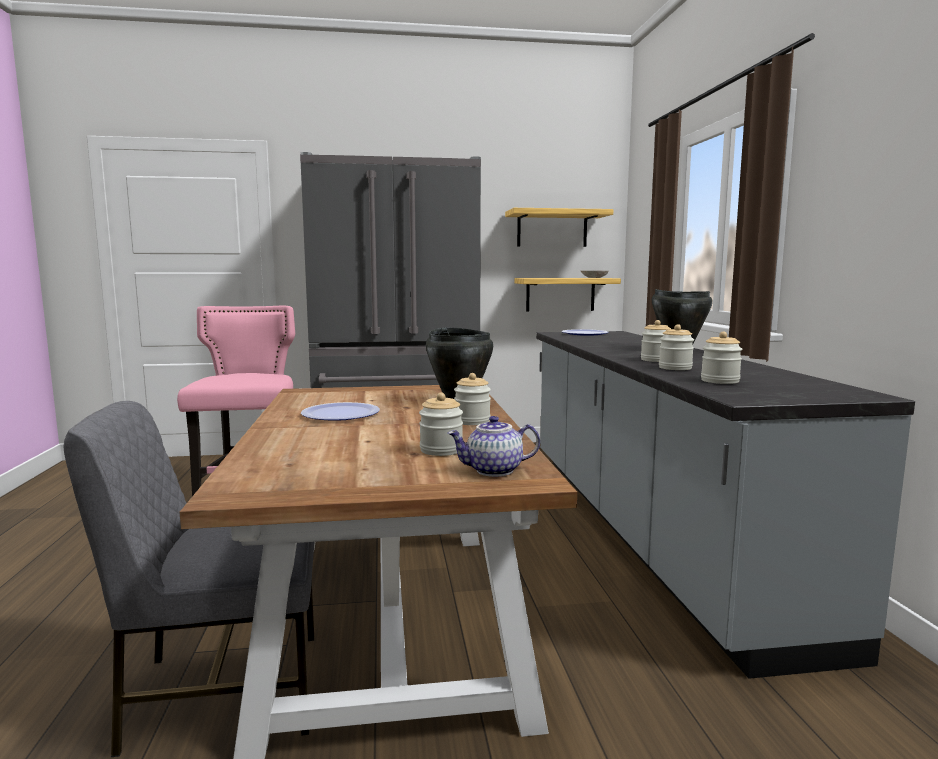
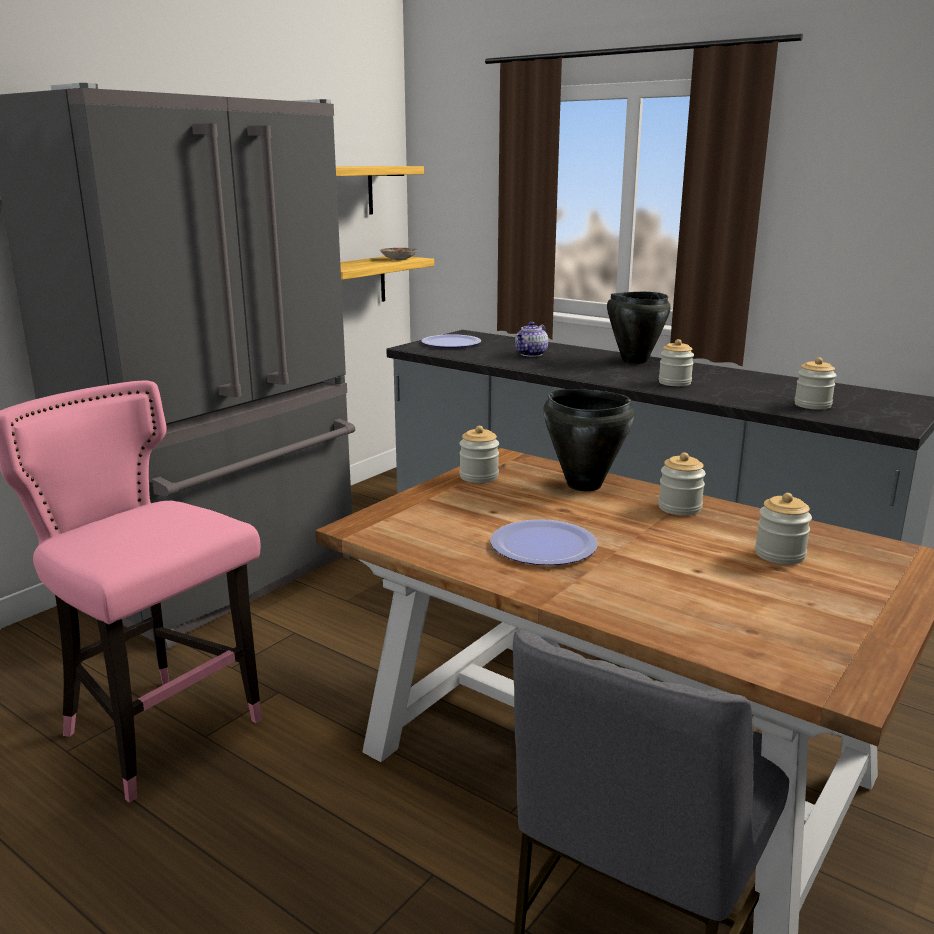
camera: 45 degrees left, 10 degrees up
(494, 471) = (878, 560): teapot -> teapot (531, 354)
(675, 368) = (728, 393): jar -> jar (479, 476)

